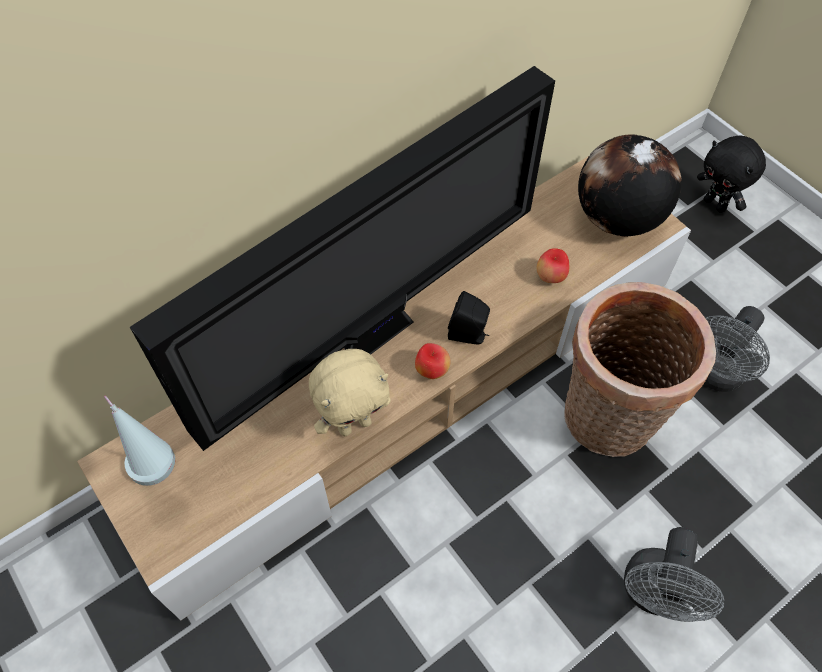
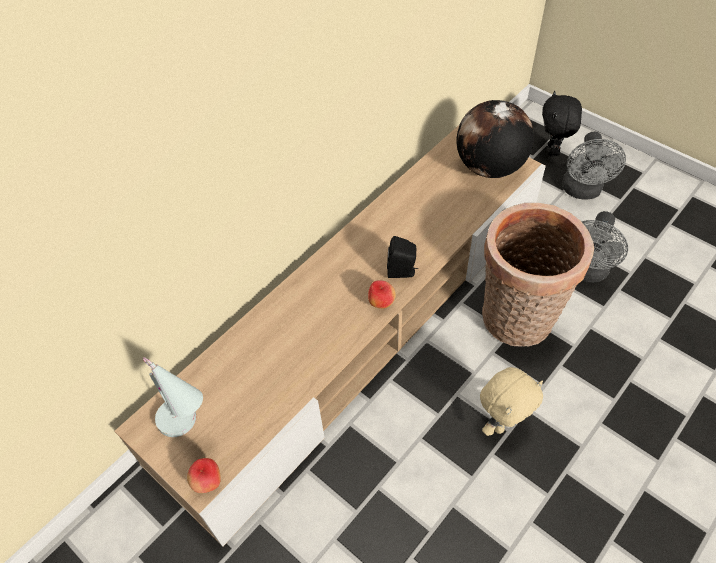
camera: 10 degrees left, 5 degrees down
(354, 424) = (332, 354): beige plush toy -> beige plush toy (502, 423)
(376, 335) = (331, 286): television -> none
(550, 277) = (452, 218): apple -> apple (208, 482)
(654, 595) = (588, 440): grey fan -> grey fan (582, 191)
(715, 204) = (553, 151): black plush toy -> black plush toy turned 60 degrees clockwise

